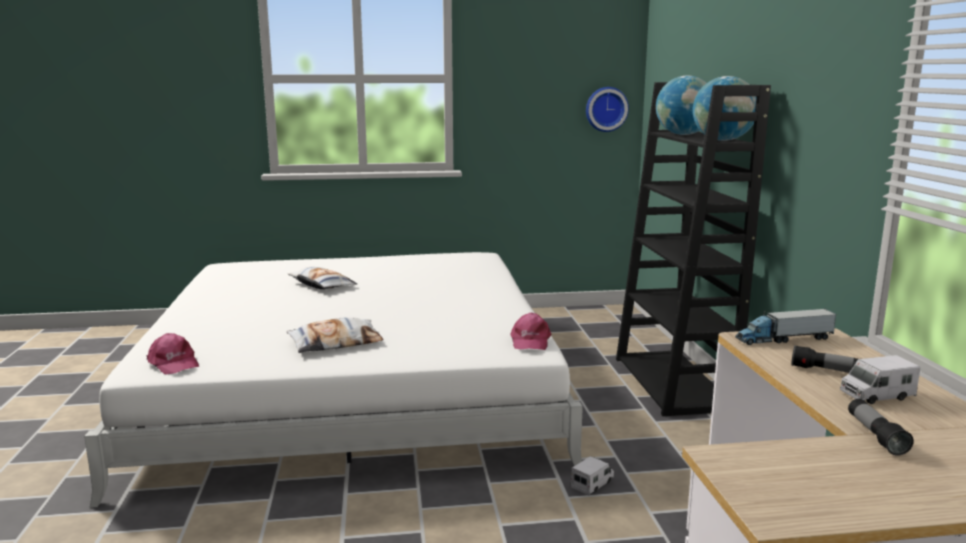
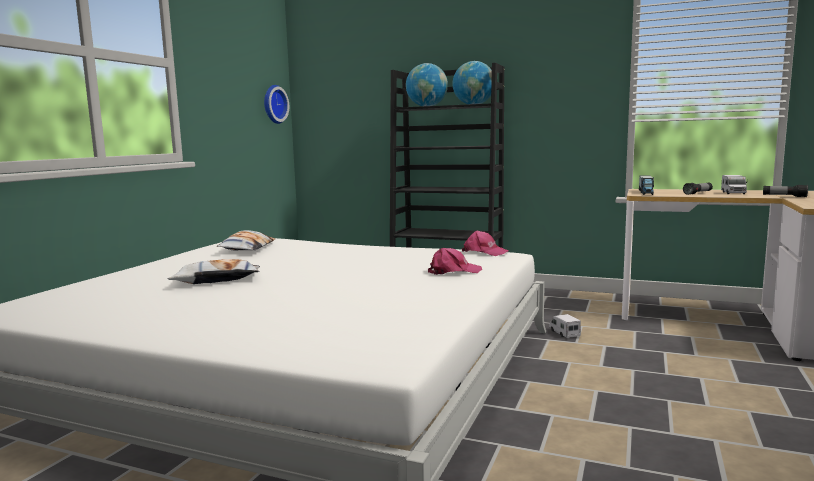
camera: 60 degrees left, 5 degrees down
(173, 363) = (381, 345): pink cap -> pink cap (453, 271)
(336, 343) = (411, 290): pillow -> pillow (247, 248)

